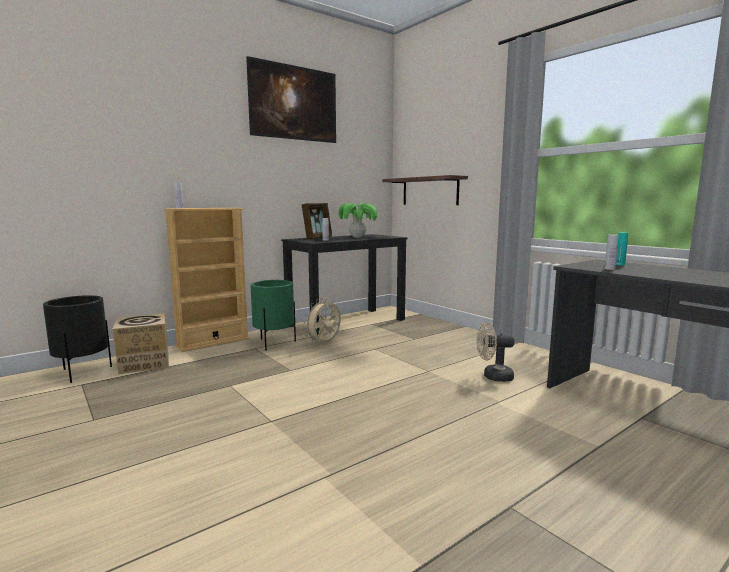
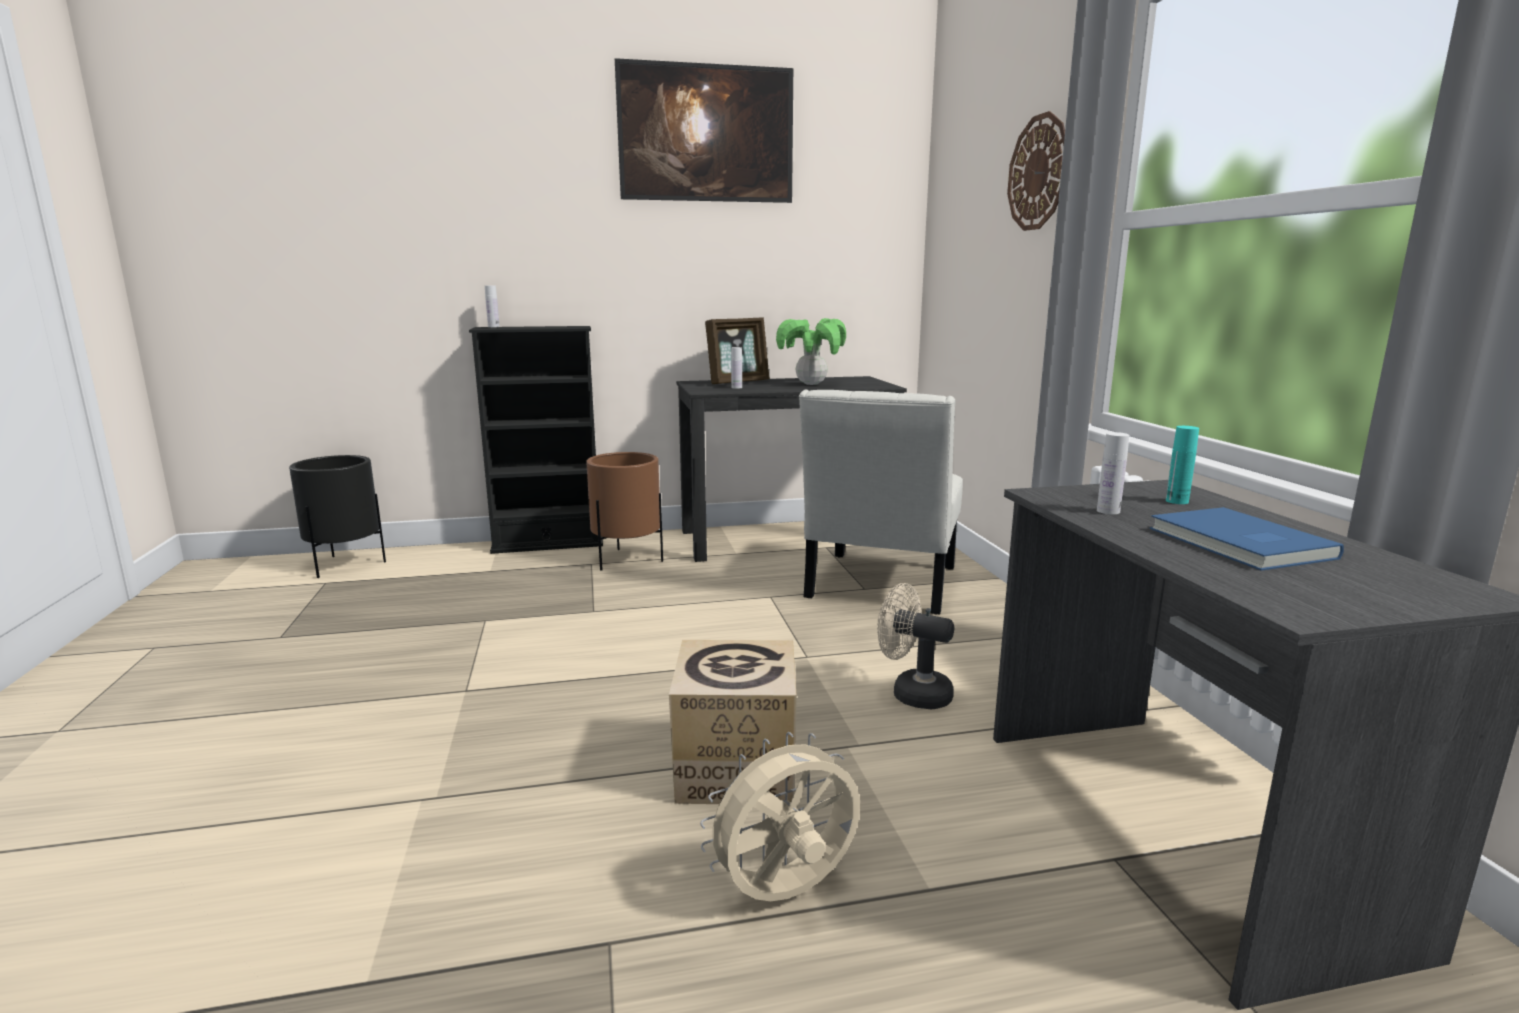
camera: 25 degrees right, 5 degrees up
(144, 363) = (426, 564): cardboard box -> cardboard box (736, 769)
(213, 342) = (548, 544): beige bookcase -> black bookcase
(274, 343) = (627, 560): green planter -> brown planter
(324, 344) = (701, 573): beige fan -> beige fan (787, 894)
(420, 337) = (879, 586): none -> white chair
(430, 191) = (967, 296): shelf -> none
(477, 132) = (1038, 173): none -> wall clock
(675, 273) = (1238, 544): none -> blue book

